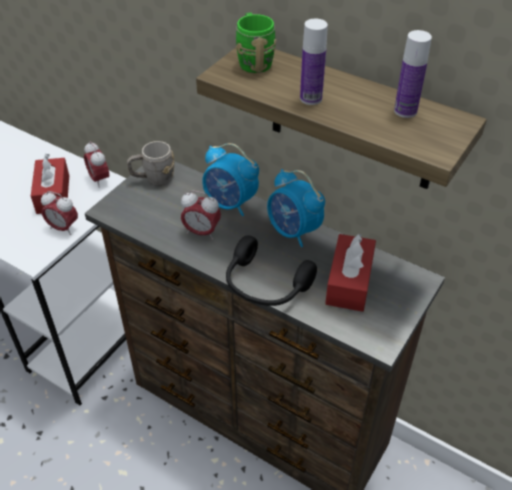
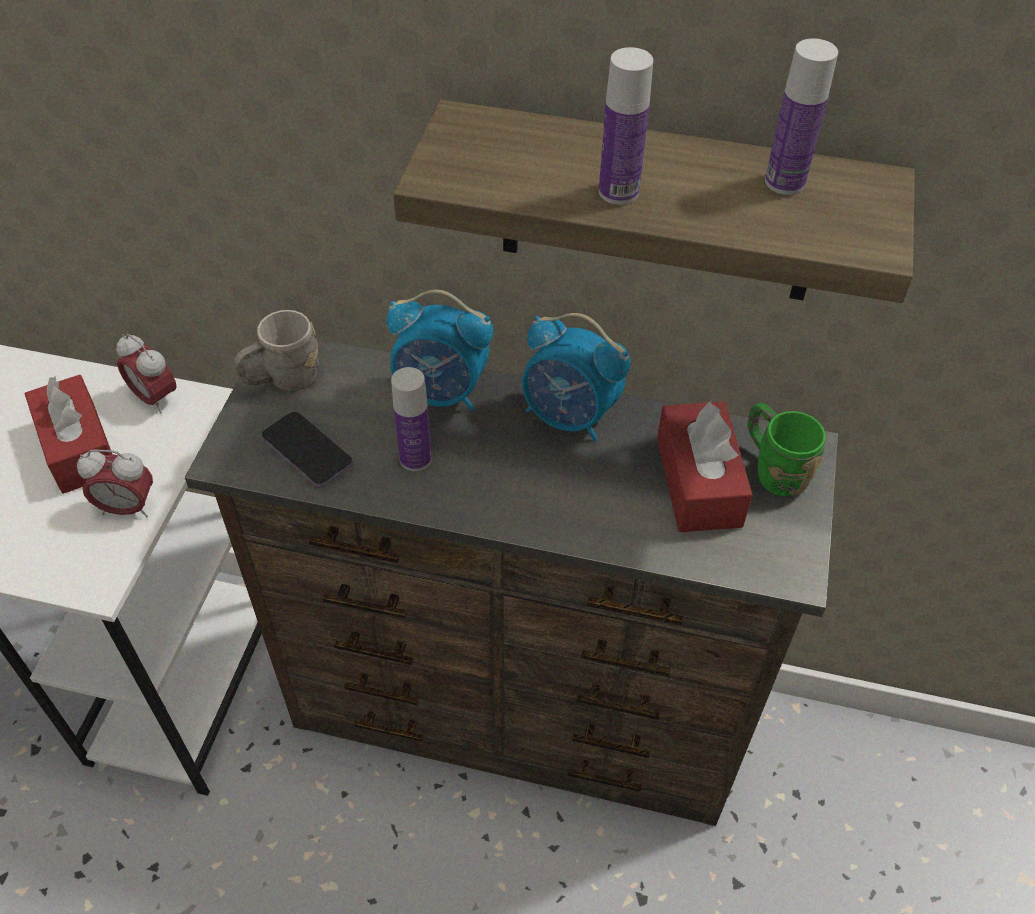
camera: 20 degrees left, 5 degrees up
(149, 215) = (307, 451): none -> phone
(201, 232) = (415, 458): alarm clock -> bottle
(253, 60) = (479, 138): green mug -> green mug (773, 469)
(265, 285) = (566, 526): black headphones -> none

